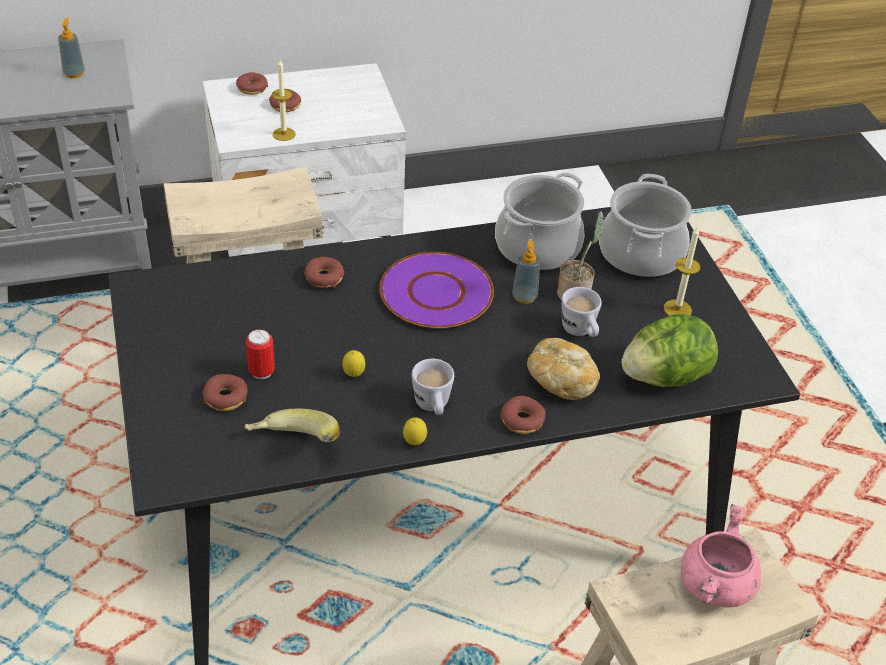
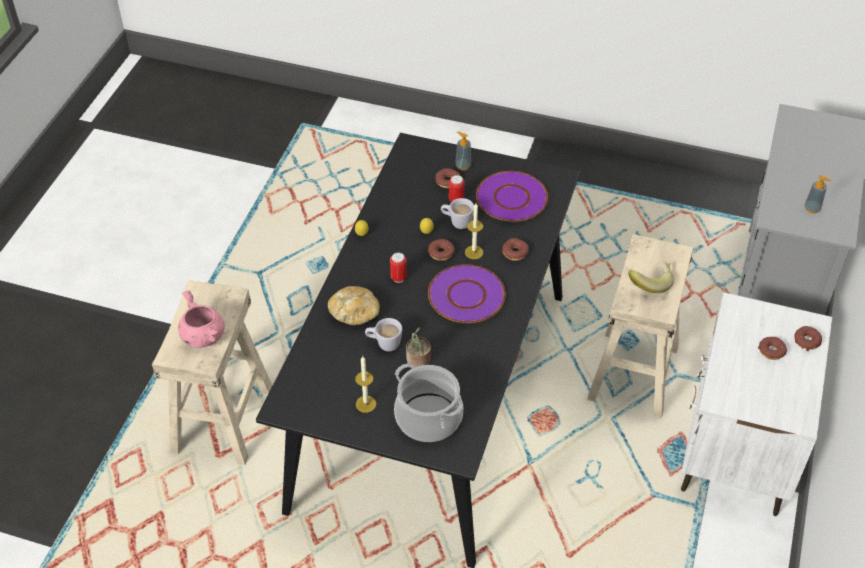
camera: 125 degrees right, 5 degrees up
(217, 317) = (511, 198): none -> purple plate
(284, 134) = (730, 335): candle -> candle (474, 252)
(293, 446) = (395, 192): banana -> banana (650, 283)
(433, 407) = (379, 252): white mug -> white mug (457, 222)
(462, 367) = (398, 278): none -> can
(522, 420) = (341, 282): donut -> donut (441, 253)
(524, 297) = (433, 334): soap dispenser -> soap dispenser (463, 166)
(538, 248) = (473, 366): cooking pot -> none
(665, 377) = (320, 362): lettuce -> none

